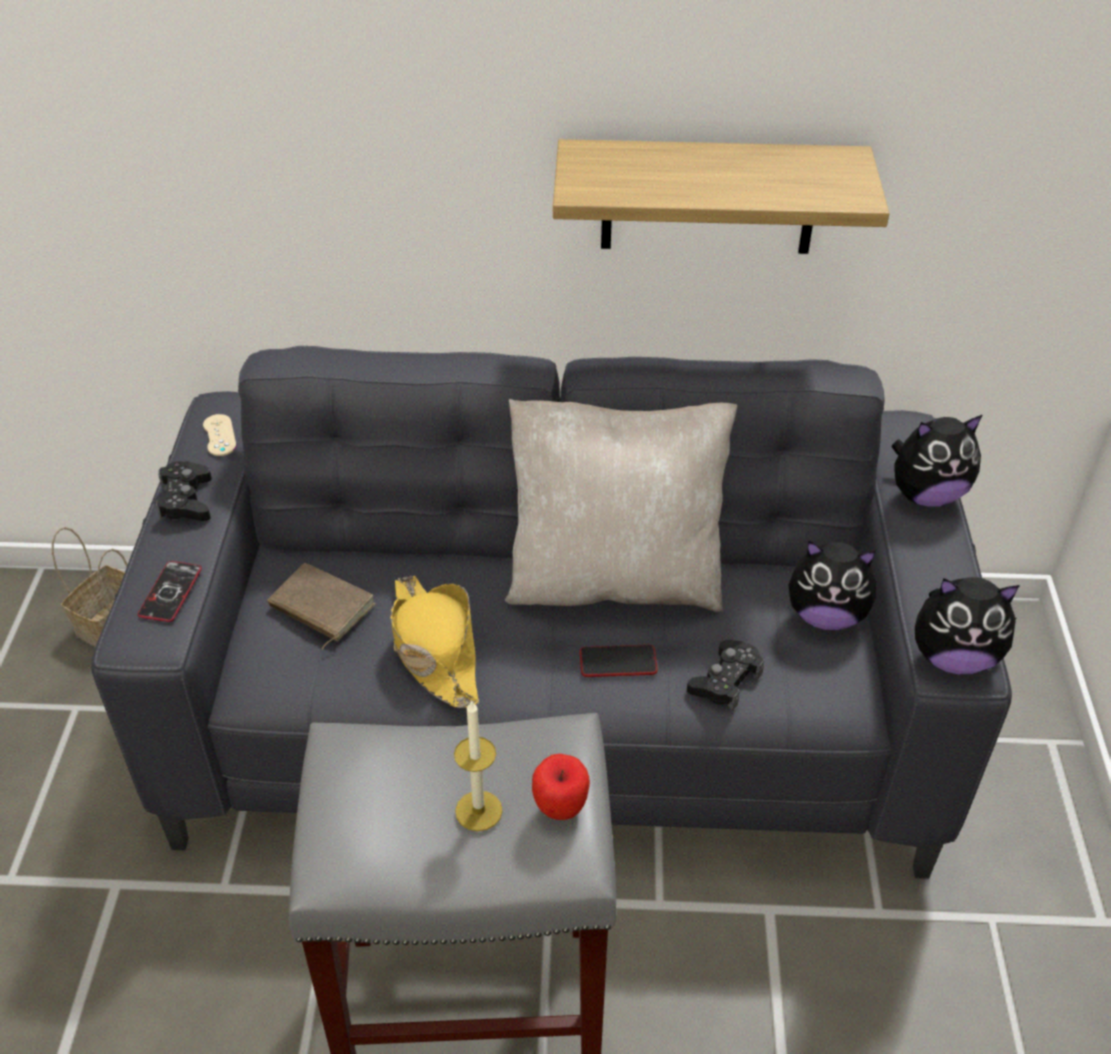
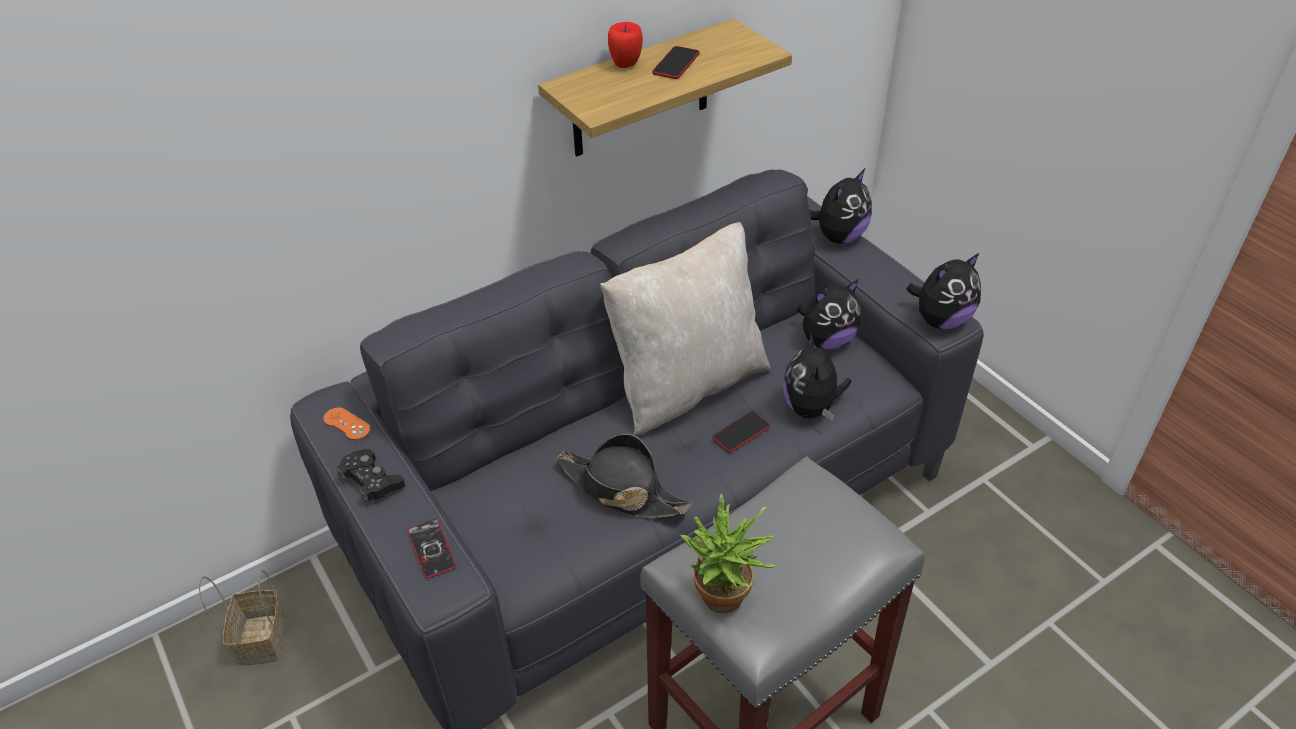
camera: 35 degrees left, 0 degrees up
(219, 435) = (346, 424): beige game controller -> orange game controller
(319, 608) = (515, 508): brown book -> none
(334, 806) = (723, 604): none -> potted plant
(434, 648) = (621, 489): yellow hat -> black hat
(478, 811) = (807, 551): candle -> none
(560, 810) = (853, 521): apple -> apple (625, 65)
(725, 680) = (811, 408): black game controller -> plush toy
(733, 173) = (676, 64): none -> phone

